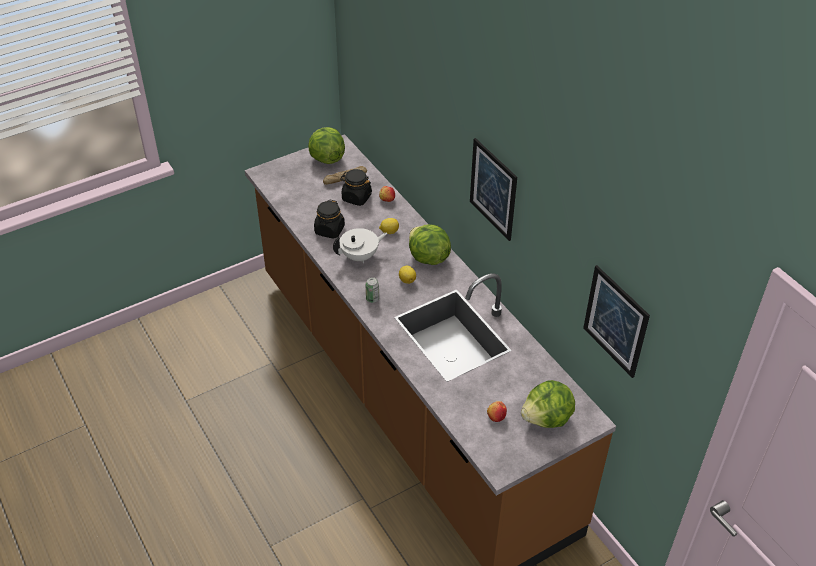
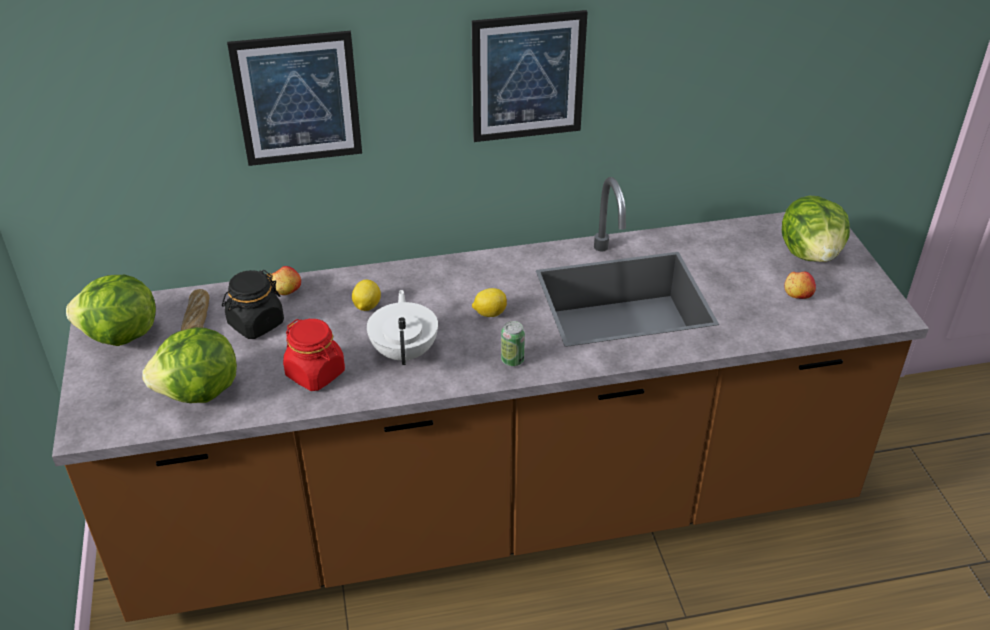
camera: 70 degrees left, 5 degrees down
(329, 230) = (316, 373): black jar -> red jar
(428, 258) = (452, 281): lettuce -> lettuce (199, 393)
(615, 321) = (812, 68): picture -> picture (297, 99)

